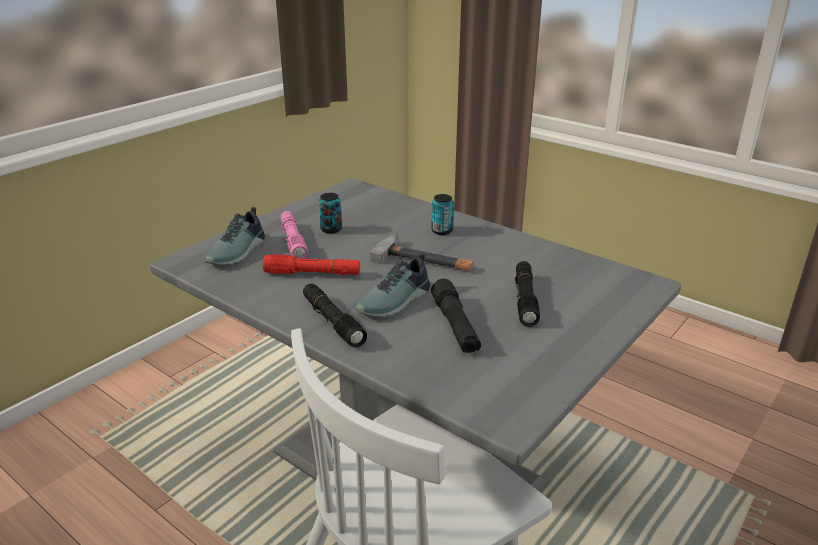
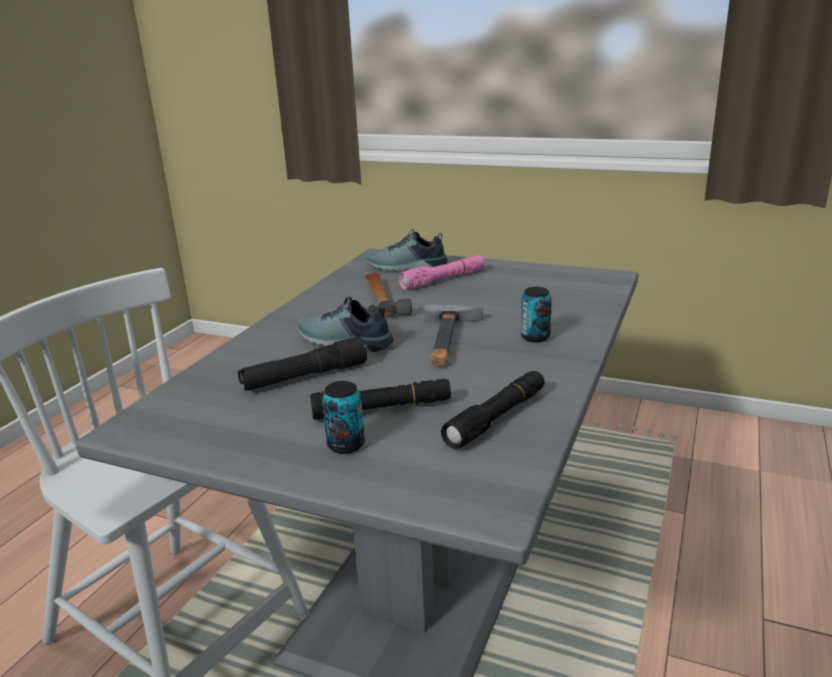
camera: 75 degrees right, 5 degrees down
(313, 274) = (382, 299): red flashlight -> hammer
(331, 229) = (485, 288): can -> can (346, 445)
(332, 321) = (295, 323): black flashlight -> black flashlight (496, 418)

